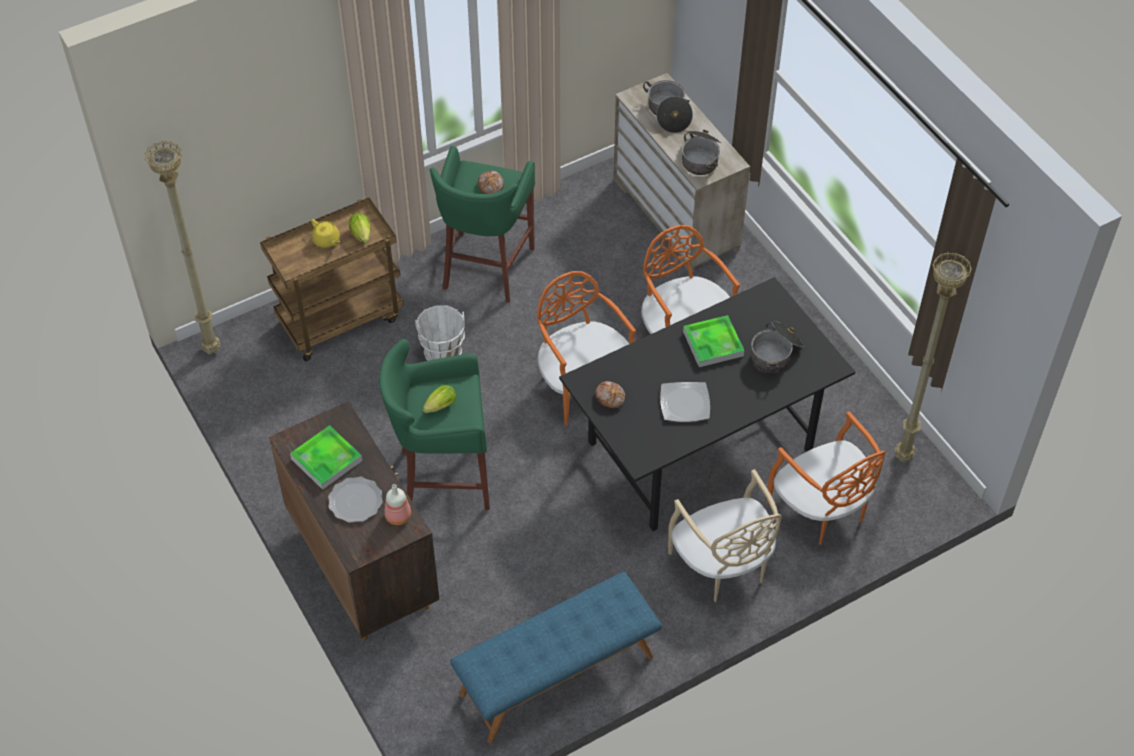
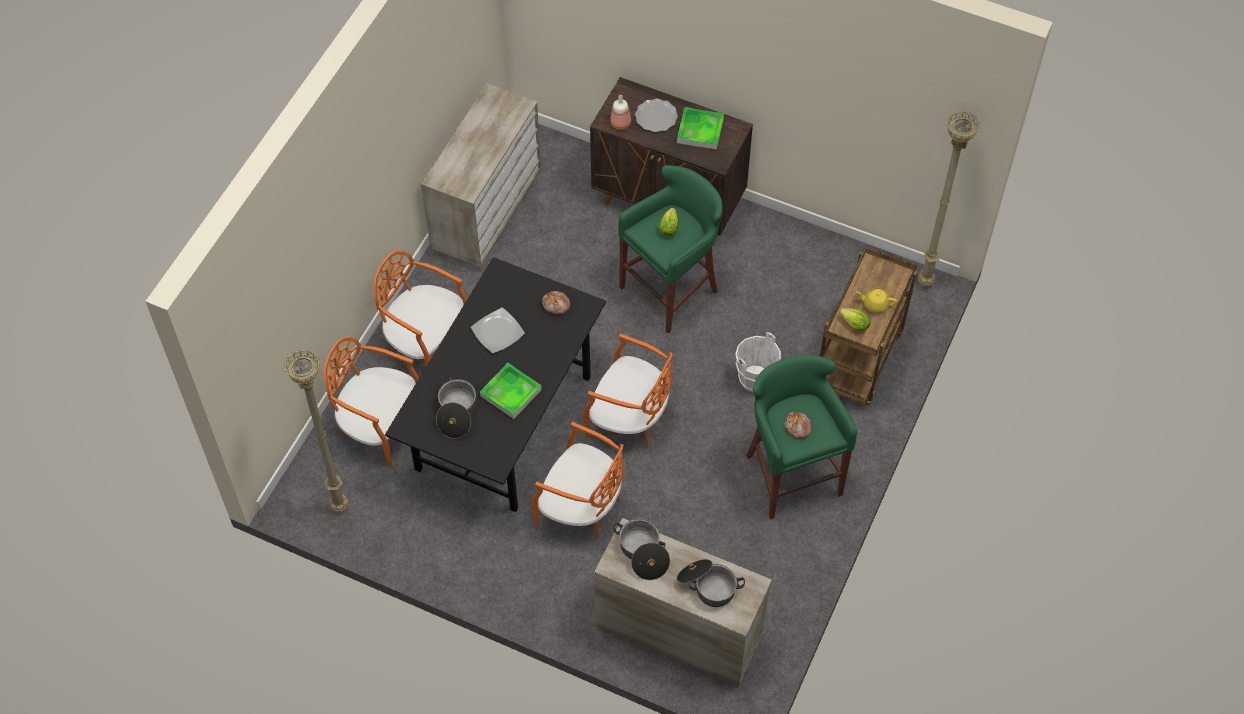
camera: 145 degrees right, 5 degrees up
(557, 676) = (486, 211): blue bench -> beige dresser
(722, 566) = (426, 343): beige chair -> orange chair

